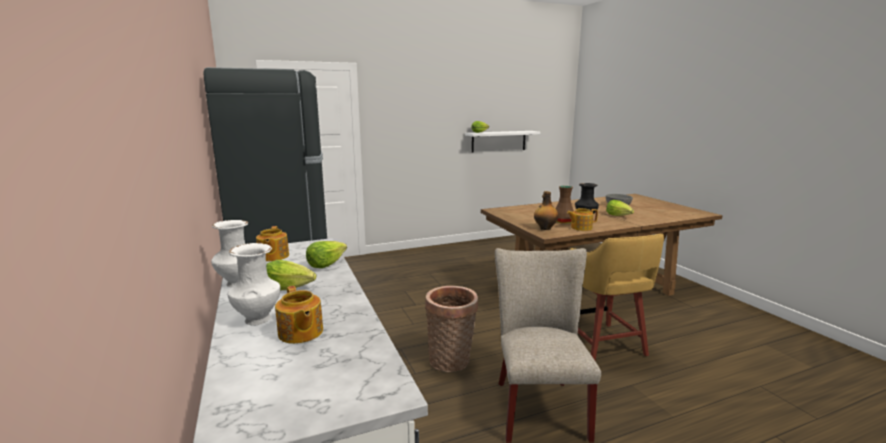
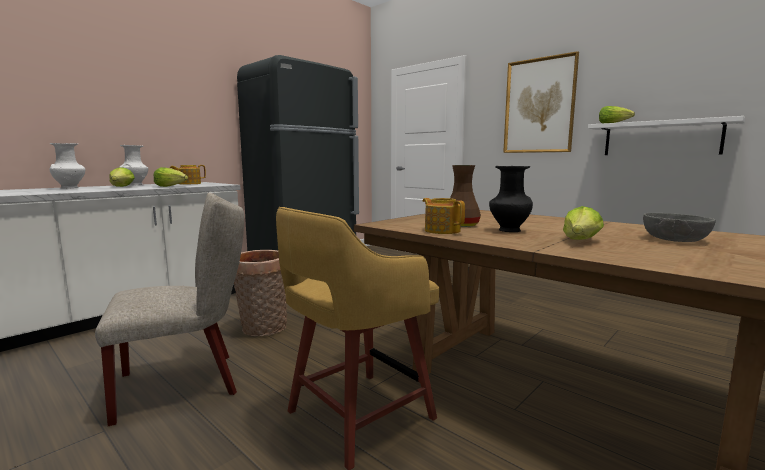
camera: 65 degrees right, 5 degrees down
(300, 333) = (40, 190): teapot -> none
(427, 116) = (539, 106): none -> picture
(545, 228) = (408, 222): bottle -> none

